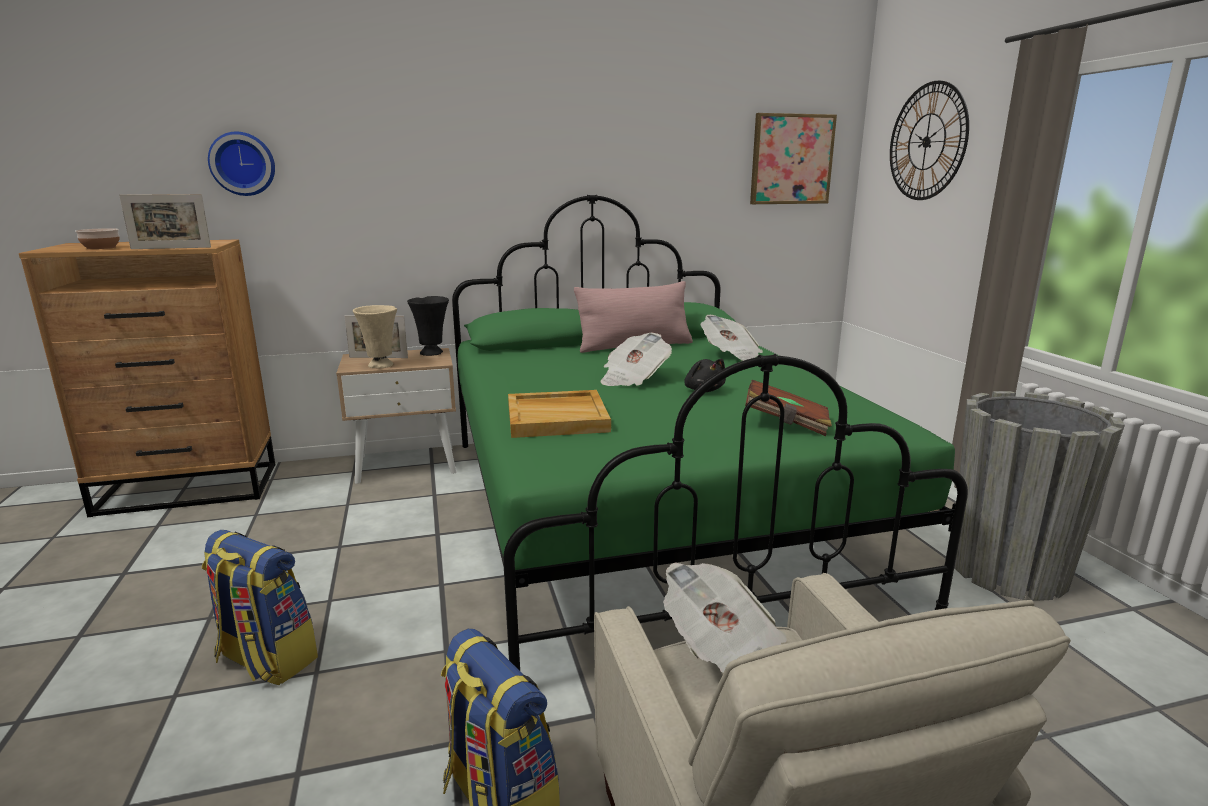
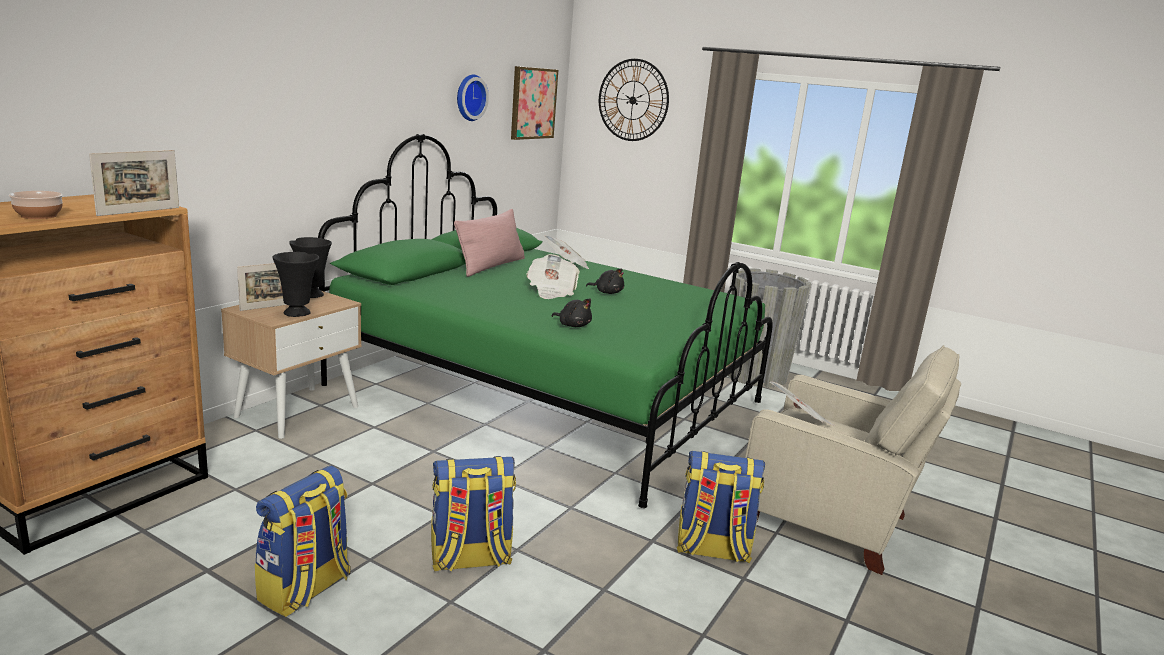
camera: 45 degrees left, 0 degrees up
(130, 622) = (305, 590): none -> backpack
(243, 164) = (127, 105): wall clock -> wall clock (469, 97)
(381, 366) = (298, 313): beige vase -> black vase
(558, 418) = (573, 325): beige tray -> black plush toy
(786, 424) = (689, 305): brown book -> none

